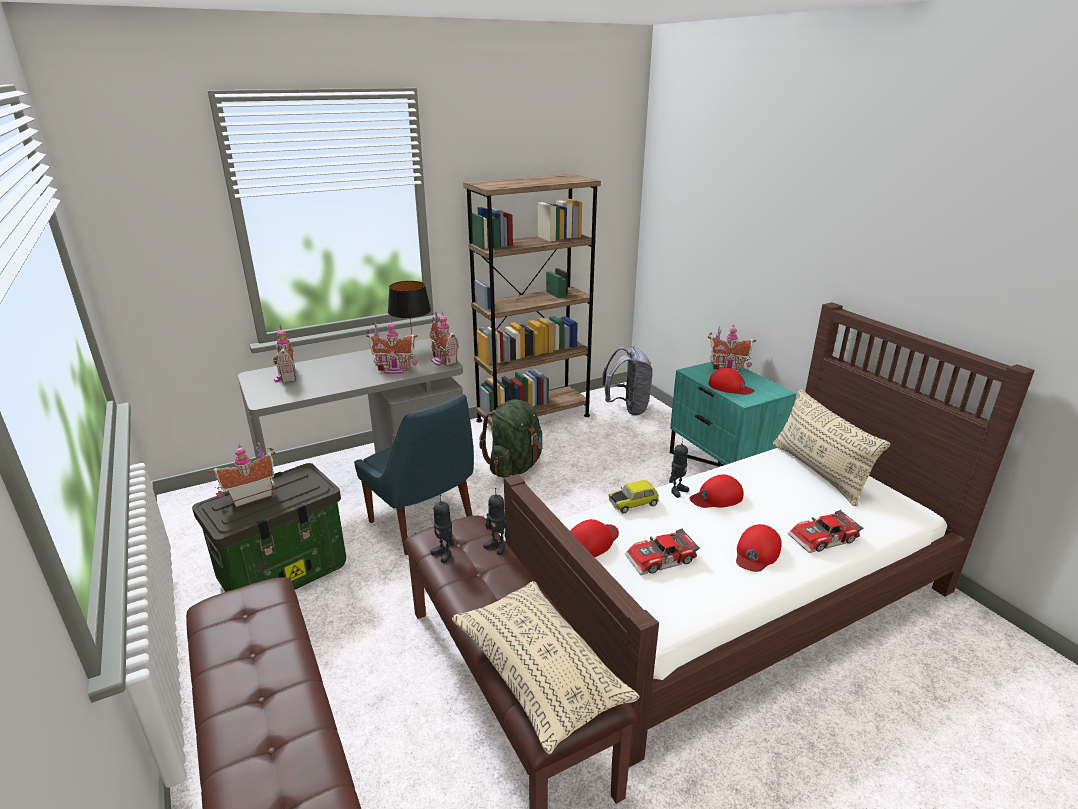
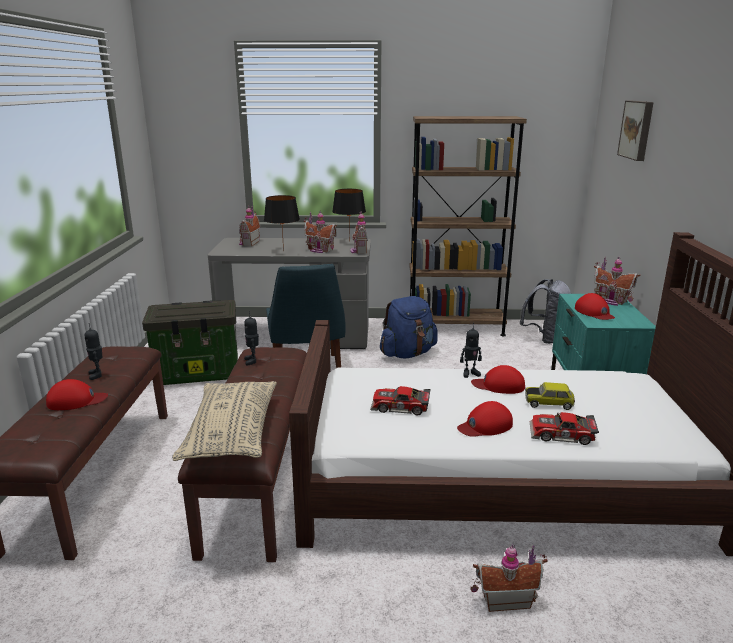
camera: 30 degrees right, 5 degrees down
(250, 496) = (181, 307): toy house -> toy house (504, 599)
(349, 380) = (283, 251): none -> black table lamp
(497, 546) = (289, 366): toy robot -> toy robot (97, 375)
(515, 466) = (408, 354): green backpack -> blue backpack
(592, 541) = (362, 384): red cap -> red cap (76, 401)
(633, 503) = (423, 371): toy car -> toy car (548, 403)
(724, 190) = (637, 130): none -> picture
(818, 472) = (624, 394): beige pillow -> none

